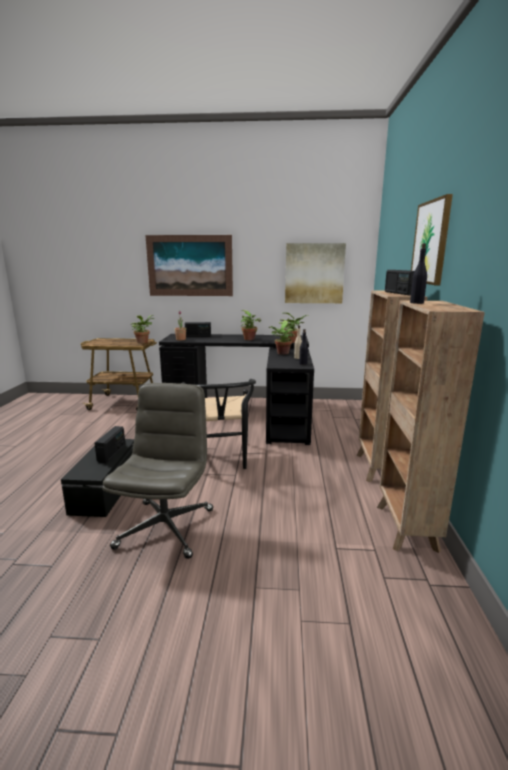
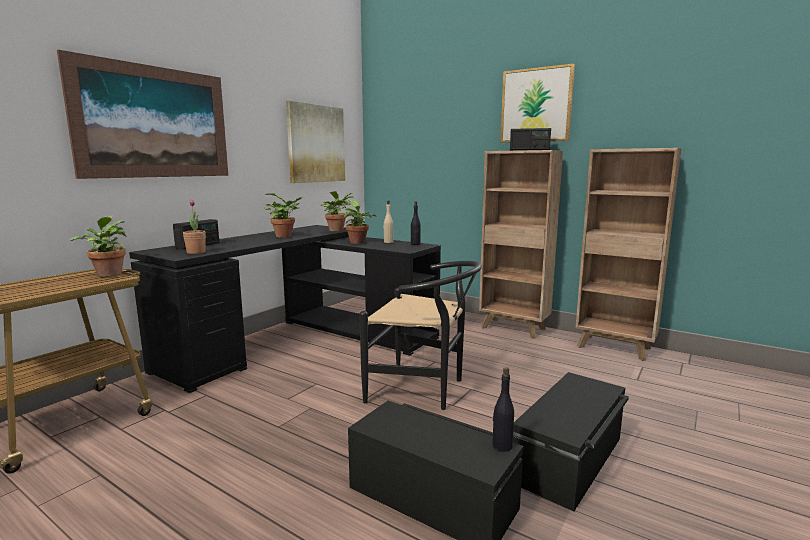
camera: 60 degrees left, 5 degrees down
(112, 453) = (427, 425): radio -> none
(165, 527) = (570, 460): grey office chair -> black storage box
(416, 303) = (616, 148): black bottle -> black bottle (502, 446)

